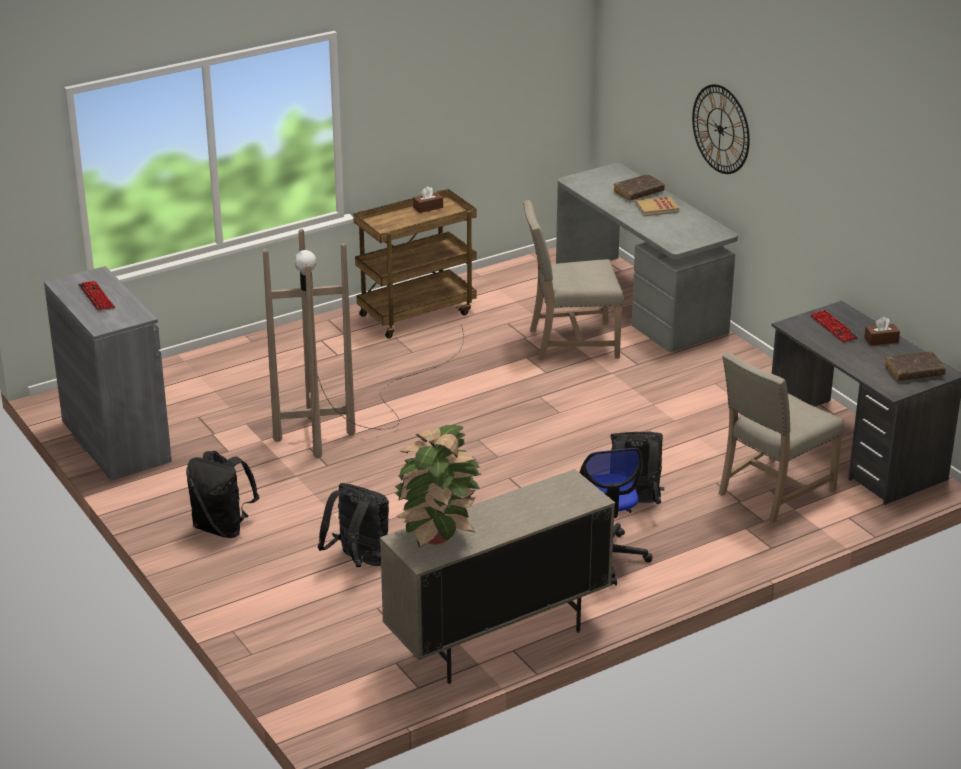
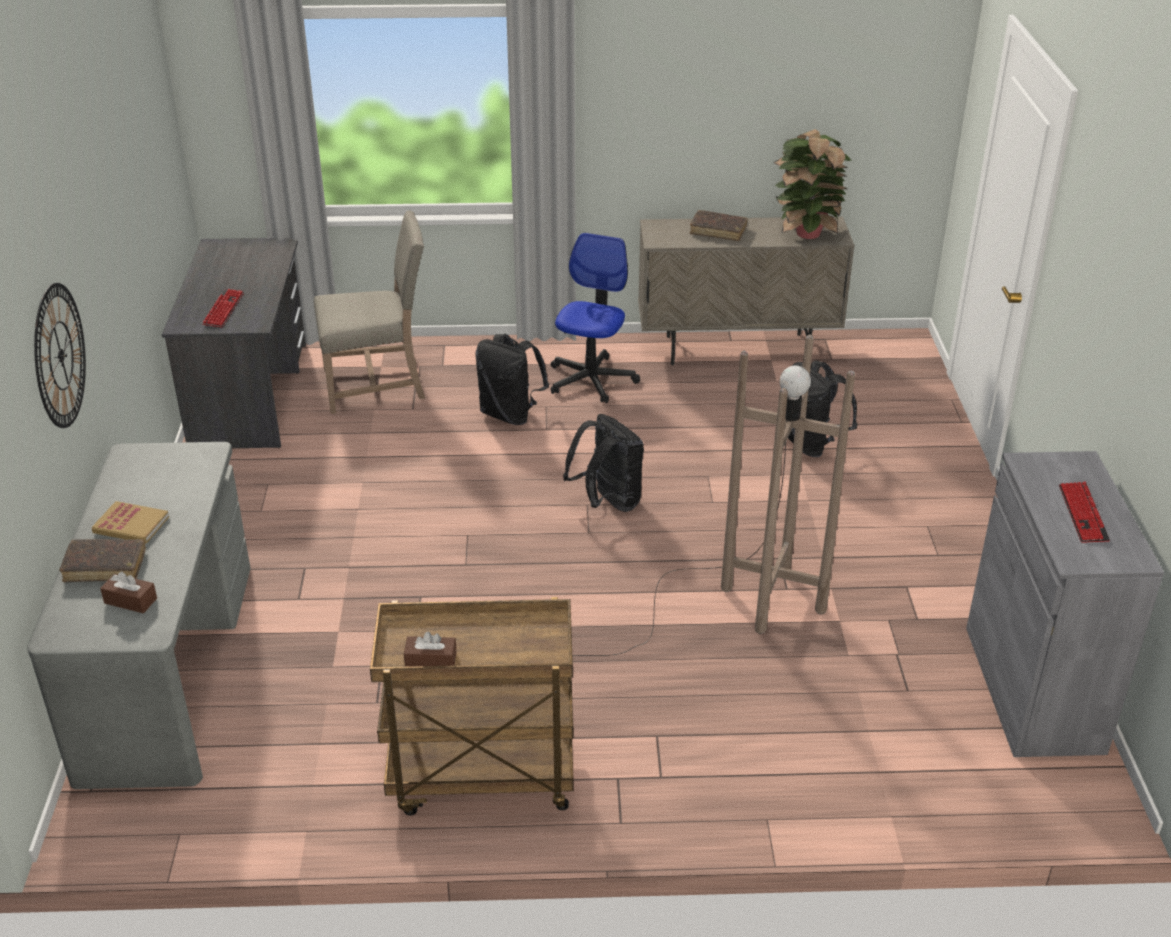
camera: 150 degrees left, 5 degrees up
(222, 528) = (933, 521): black backpack -> black backpack (607, 502)
(570, 342) = (338, 633): beige chair -> none
(881, 340) = (206, 285): brown tissue box -> brown tissue box (130, 601)
(914, 372) = (235, 252): brown book -> brown book (718, 231)

